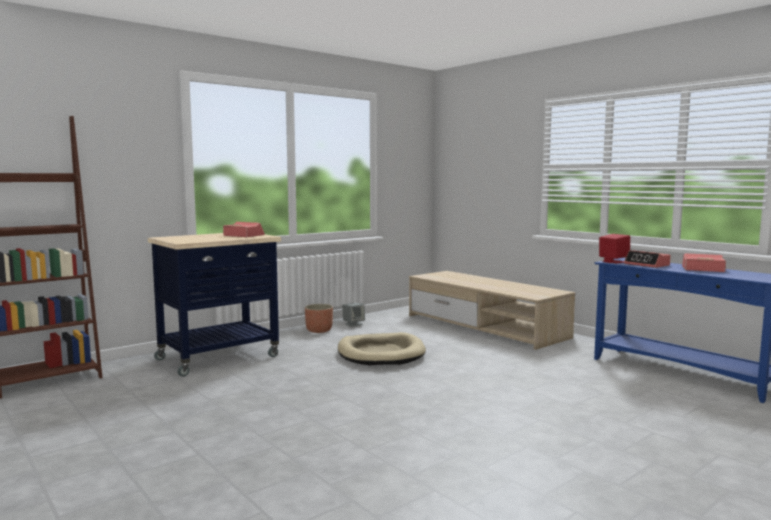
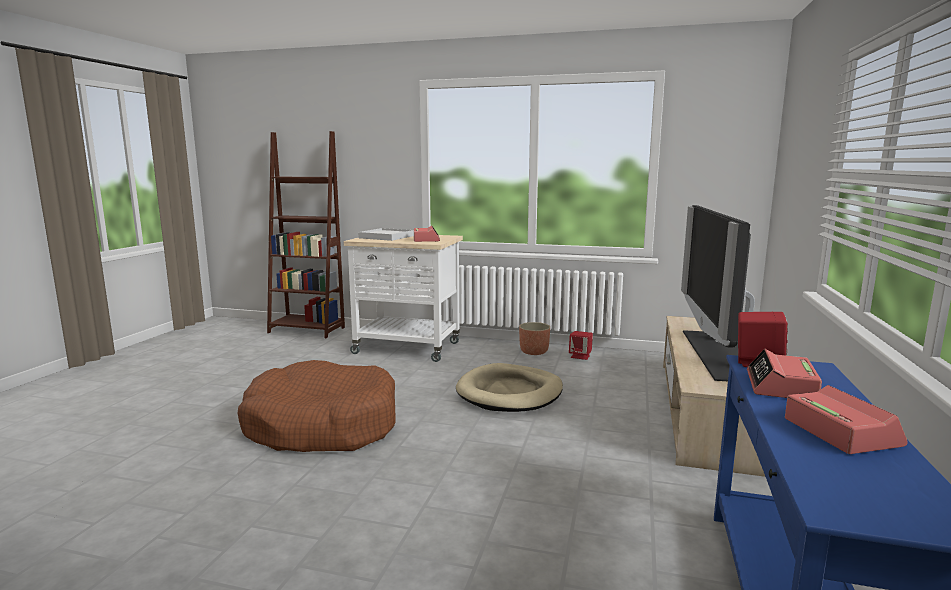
camera: 55 degrees right, 5 degrees up
(192, 238) = (386, 237): none -> white tray
(218, 357) = (408, 348): blue cart -> white cart
(336, 416) = (322, 425): none -> brown dog bed
(353, 324) = (580, 356): grey speaker -> red speaker
(494, 284) = (721, 354): none -> television

